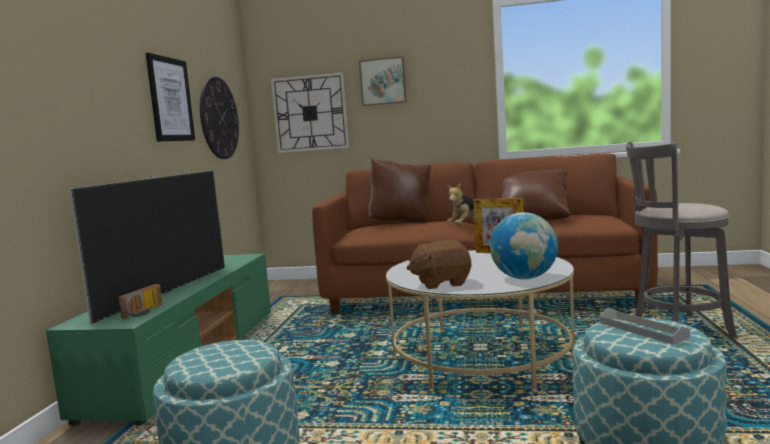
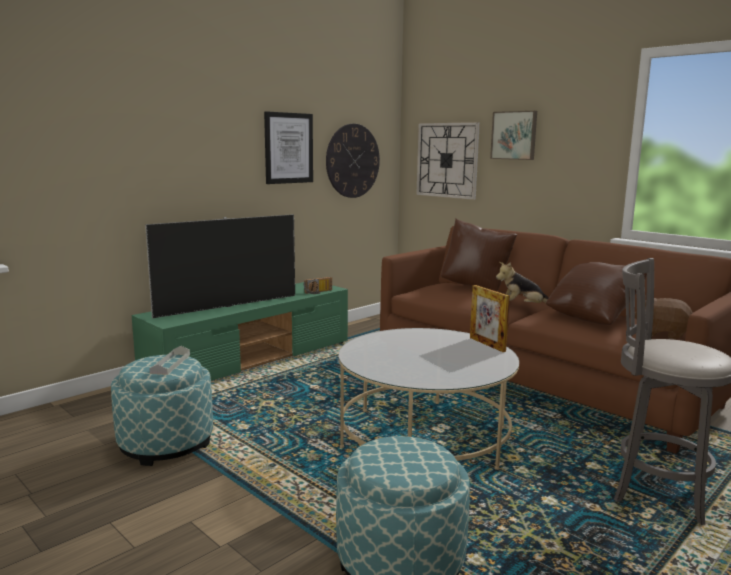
camera: 35 degrees right, 5 degrees up
(145, 312) = (189, 318): radio -> radio (318, 292)
(441, 283) = (367, 358): brown plush toy -> brown plush toy (662, 333)
(524, 278) = (432, 376): globe -> none
(642, 330) = (402, 455): grey tray -> grey tray (170, 364)

